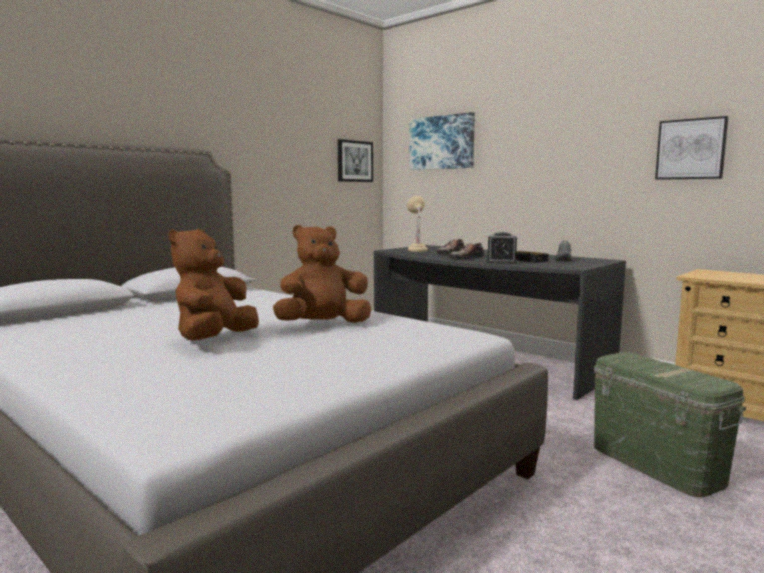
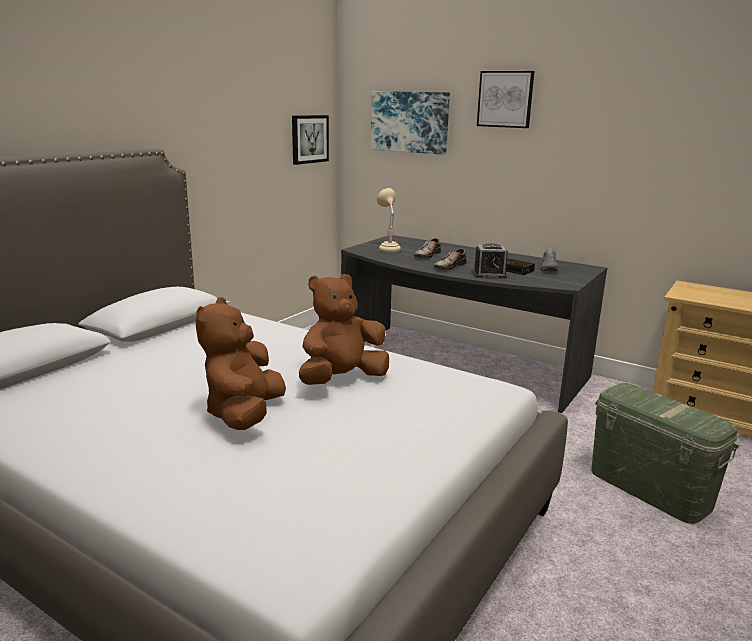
camera: 10 degrees left, 10 degrees up
(691, 149) = (681, 160): picture -> picture (505, 99)

